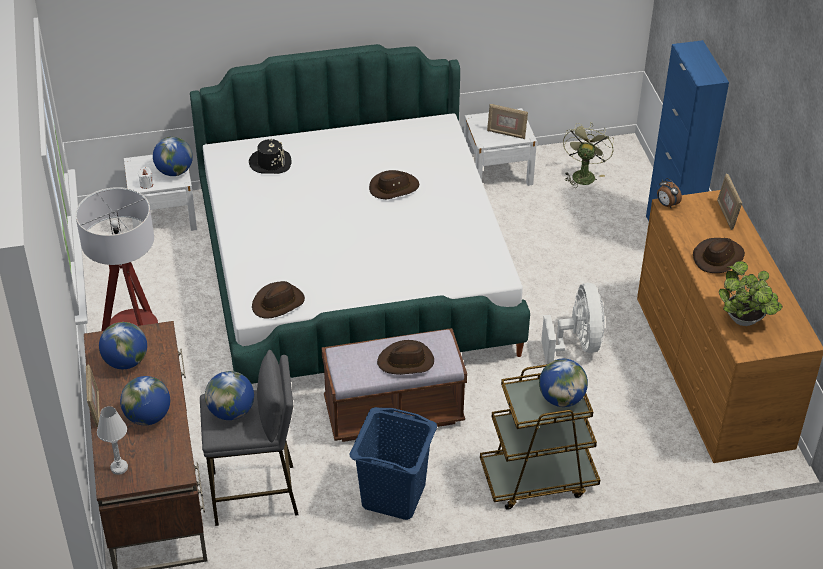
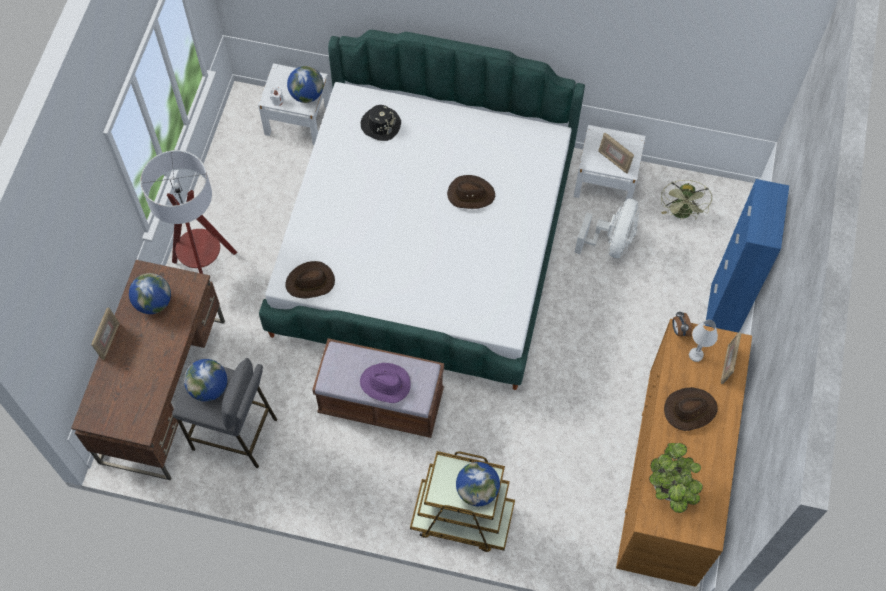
camera: 25 degrees right, 20 degrees up
(119, 467) = (100, 406): white table lamp -> white table lamp (696, 355)
(148, 417) = (144, 365): globe -> none
(393, 496) = (339, 483): blue laundry basket -> none
(406, 362) = (385, 384): brown hat -> purple hat
(577, 344) = (570, 398): white fan -> white fan (611, 242)
(583, 174) = (681, 214): green fan -> green fan turned 150 degrees clockwise

